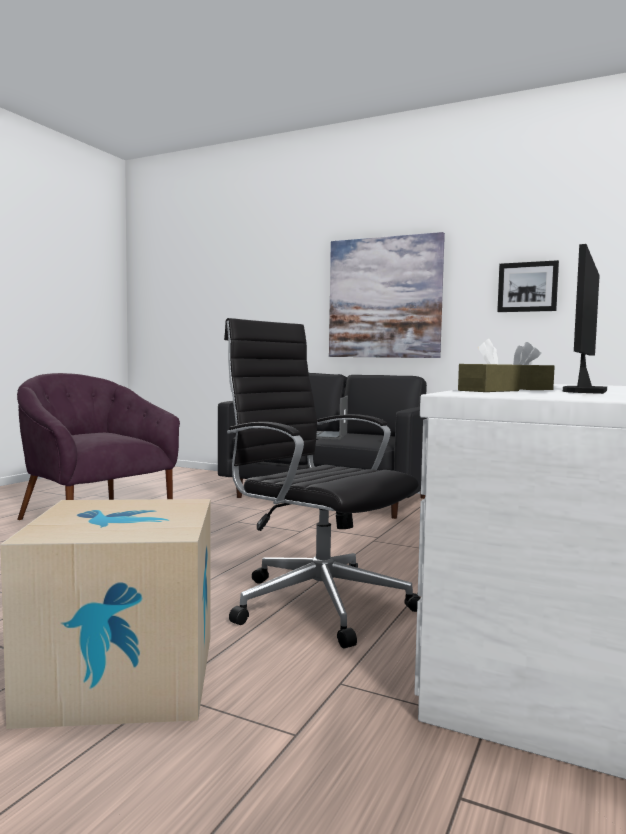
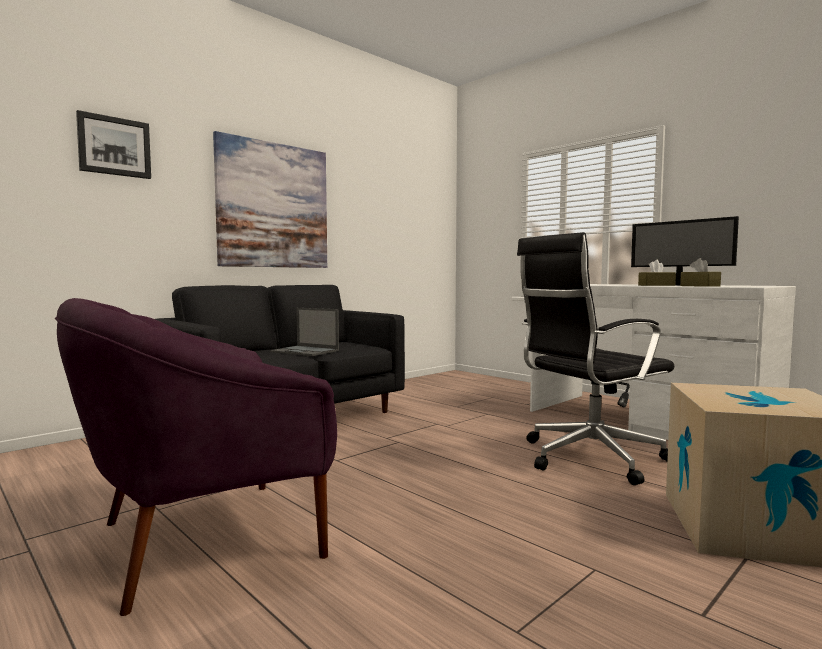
camera: 70 degrees left, 0 degrees up
(527, 287) = (380, 212): picture -> picture (114, 146)

